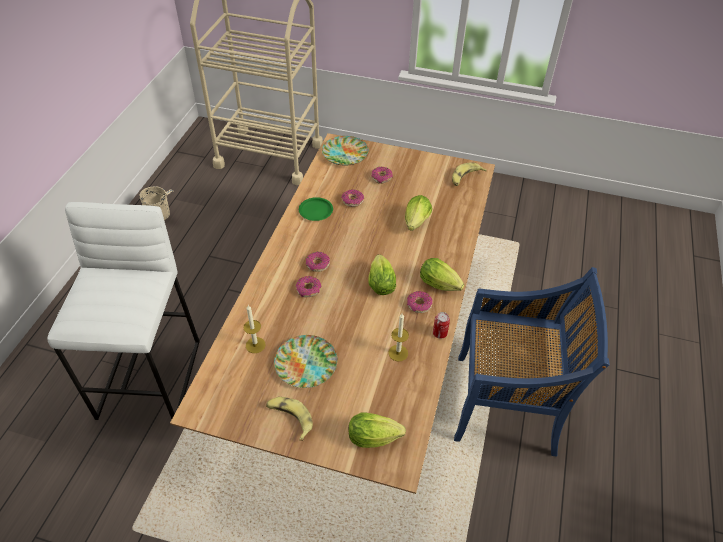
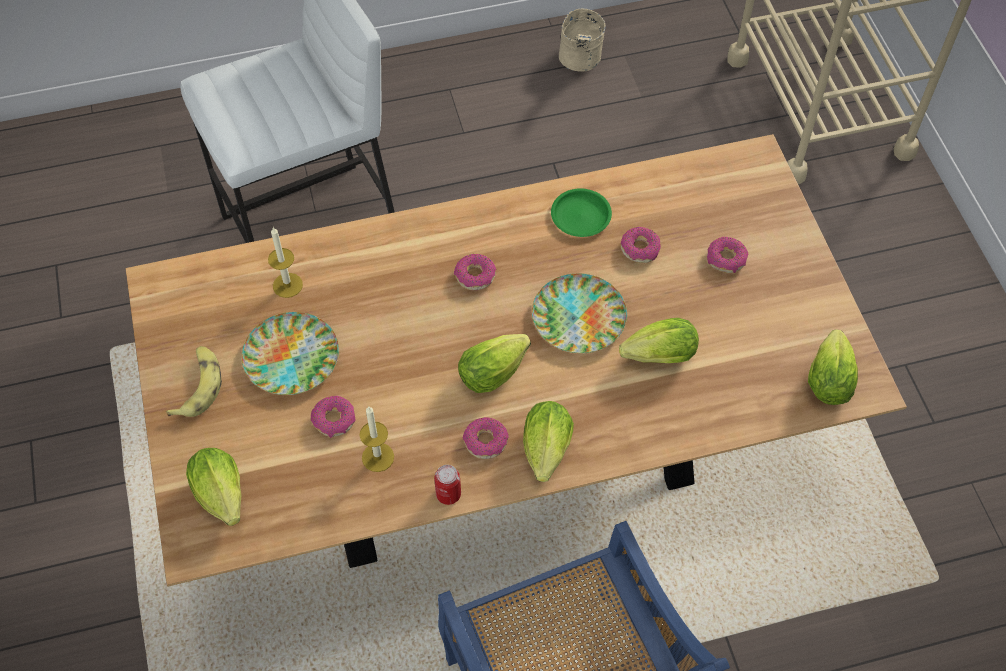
camera: 60 degrees right, 10 degrees up
(308, 289) = (421, 291): donut -> donut (334, 420)
(345, 154) = (741, 183): plate -> plate (578, 318)
(465, 178) = (828, 377): banana -> lettuce

